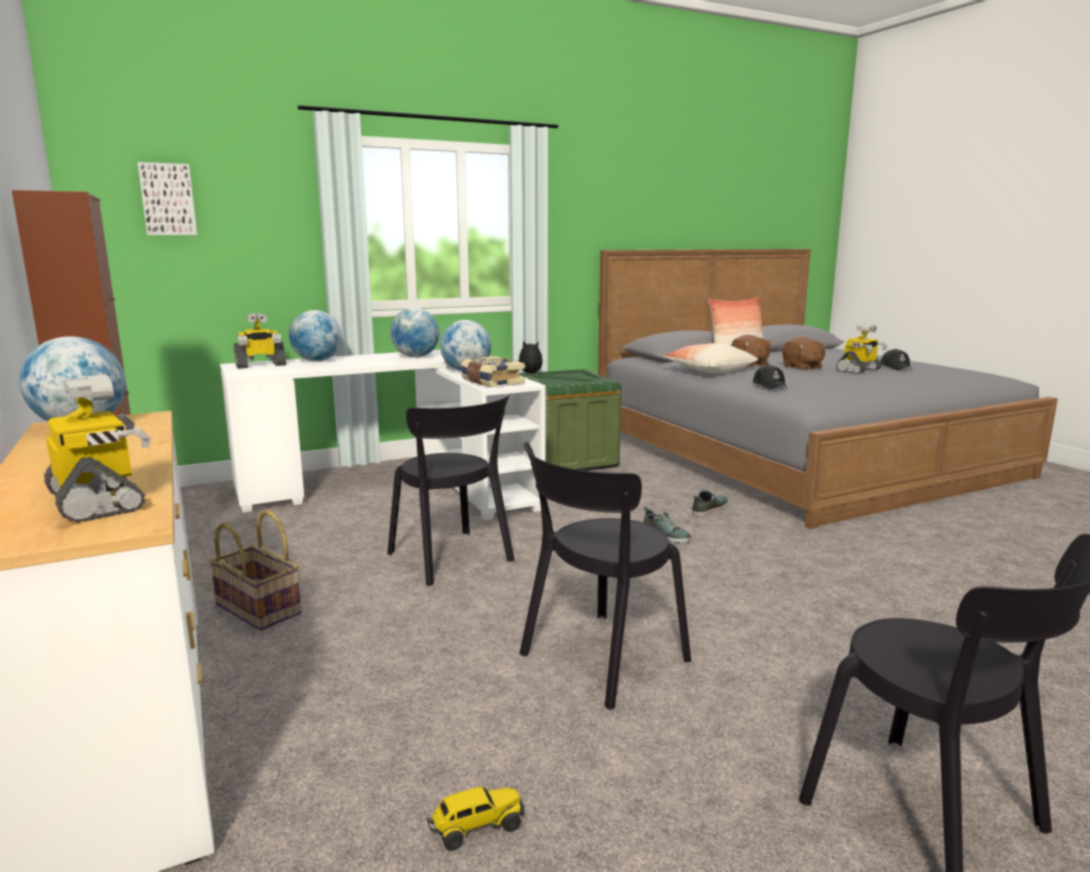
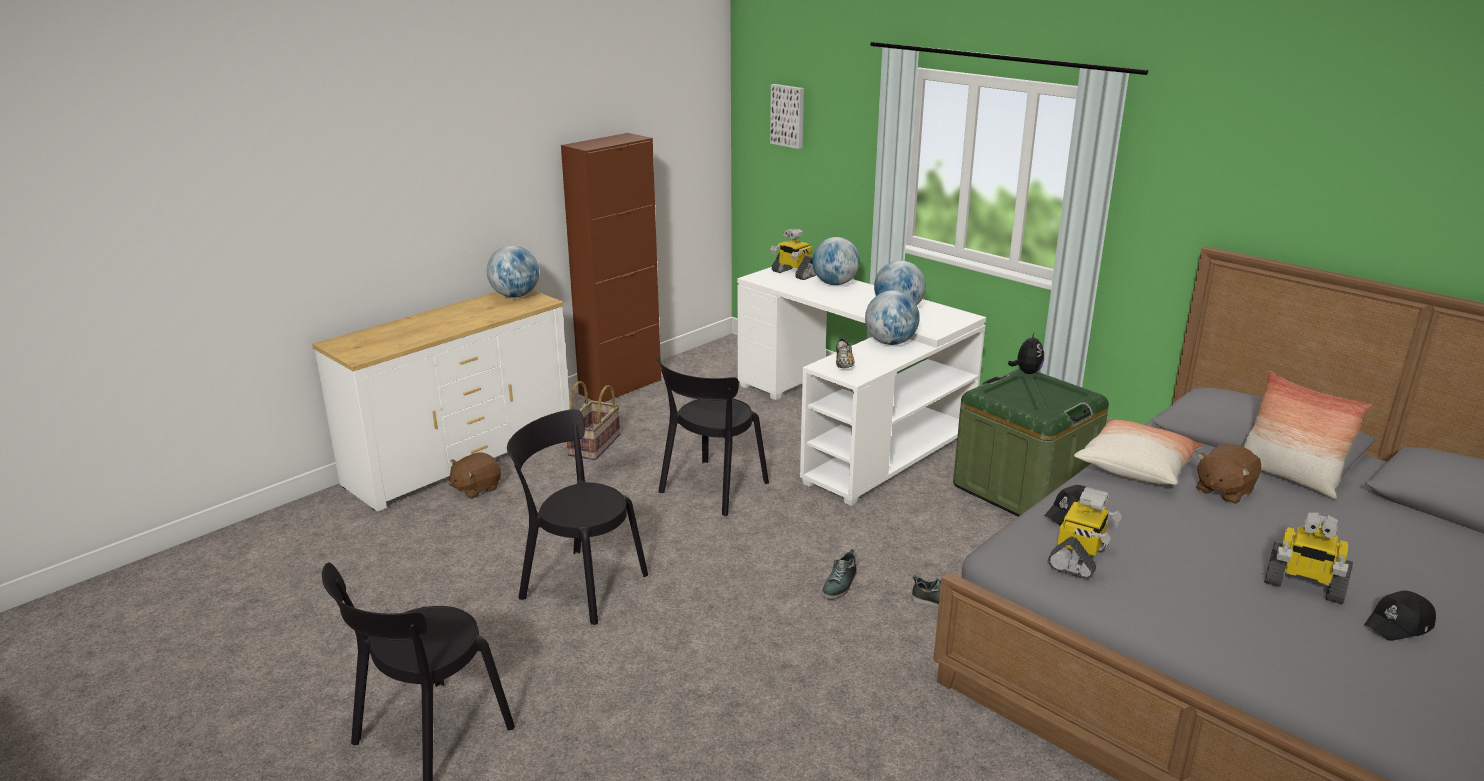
camera: 70 degrees right, 10 degrees up
(99, 502) = (386, 342): toy robot -> toy robot (1079, 558)
(476, 827) = (403, 574): toy truck -> none
(491, 382) = (844, 363): book -> shoe
(802, 367) = (1257, 534): brown plush toy -> brown plush toy (476, 488)

